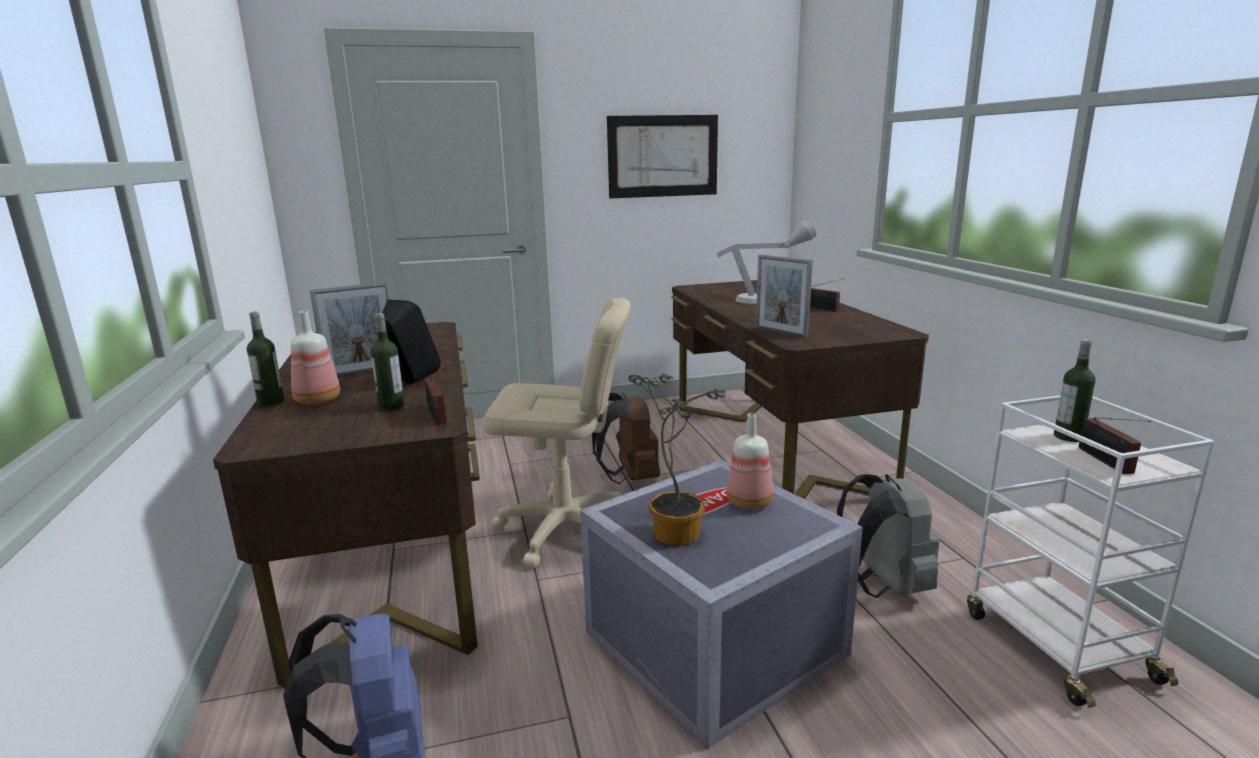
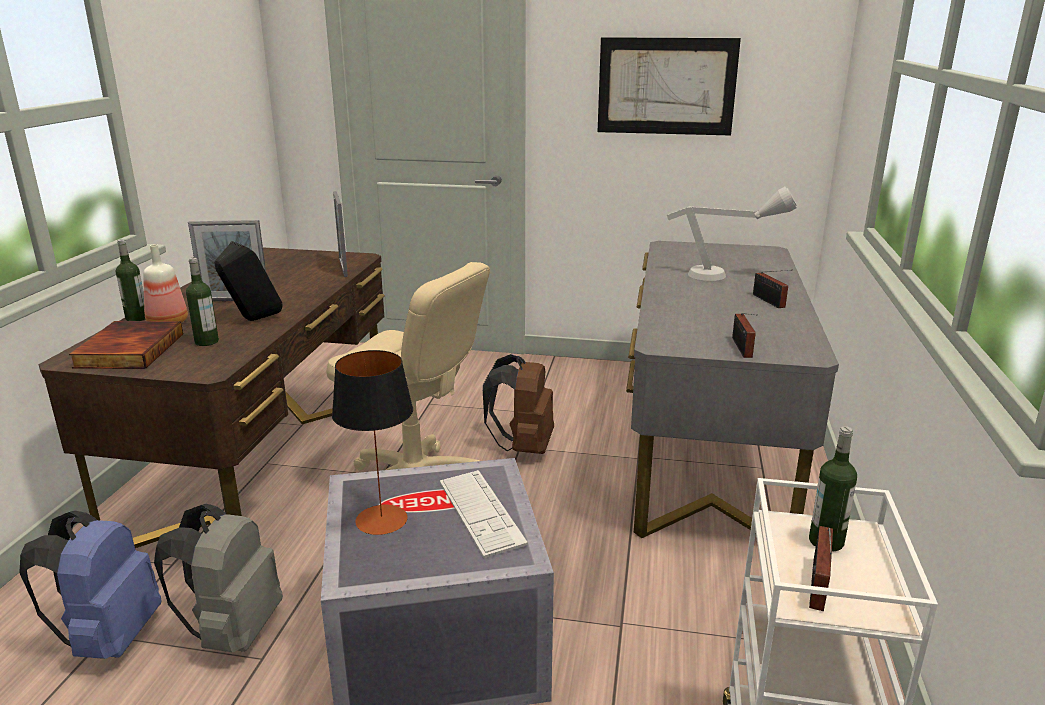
camera: 25 degrees right, 5 degrees up
(310, 428) = (128, 350): none -> book
(436, 415) = (223, 359): radio -> radio (742, 348)
(676, 529) = (381, 520): potted plant -> table lamp
(750, 502) = (481, 512): bottle -> keyboard
(773, 447) = (707, 450): brown desk -> grey desk
(781, 332) = (666, 326): picture frame -> picture frame (343, 268)
(883, 586) = (662, 643): grey backpack -> grey backpack (233, 631)

